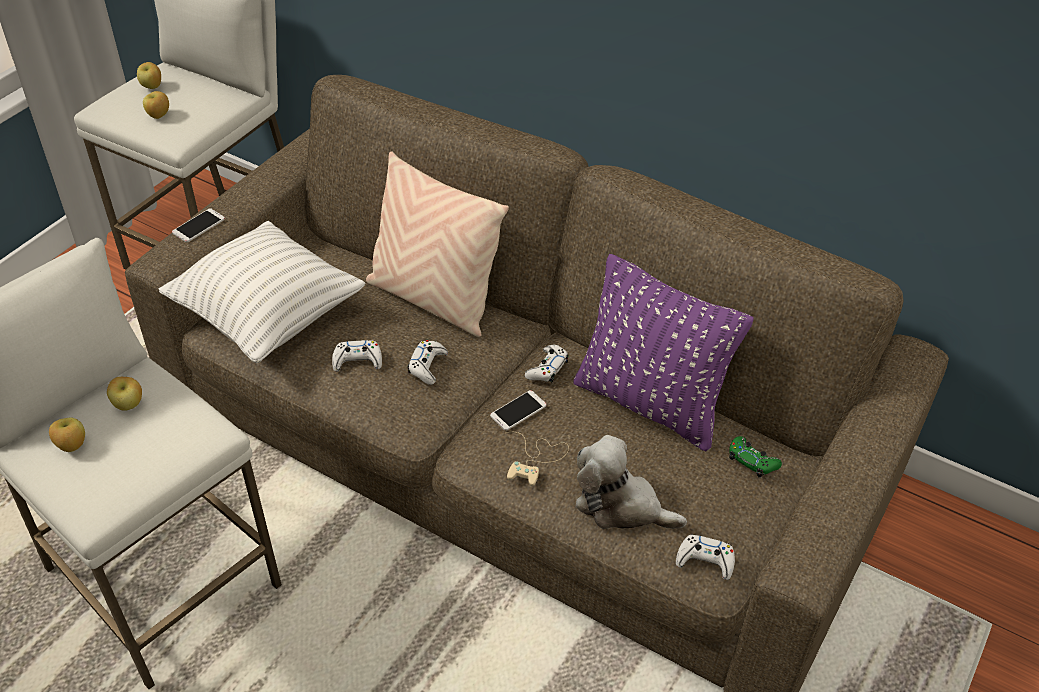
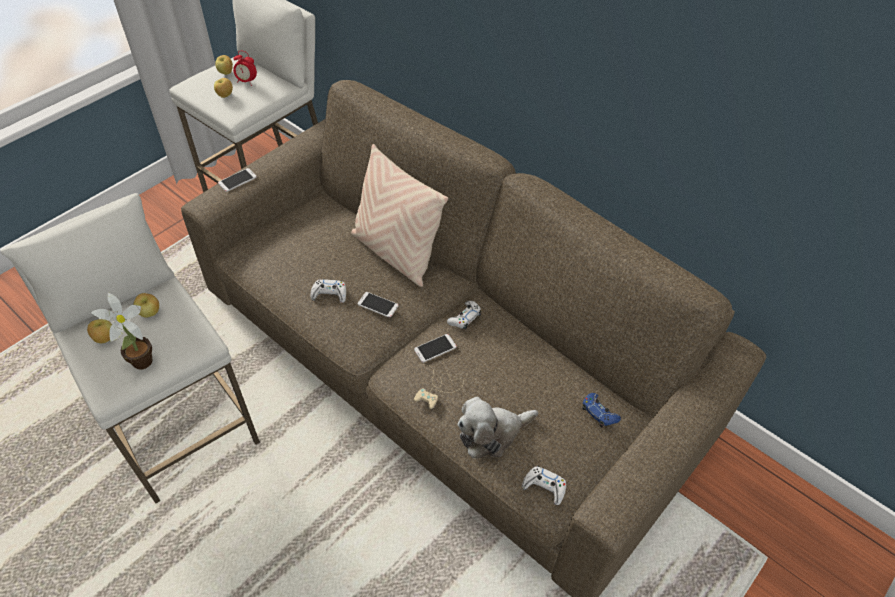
camera: 10 degrees right, 5 degrees up
(133, 472) = (141, 364): none -> potted plant
(185, 95) = (247, 81): none -> alarm clock
(268, 318) = (276, 252): white pillow -> none
(427, 366) = (378, 305): white game controller -> phone
(621, 505) = (492, 434): plush toy -> plush toy turned 60 degrees counterclockwise
(650, 403) = (533, 356): purple pillow -> none
(752, 461) = (599, 413): green game controller -> blue game controller

